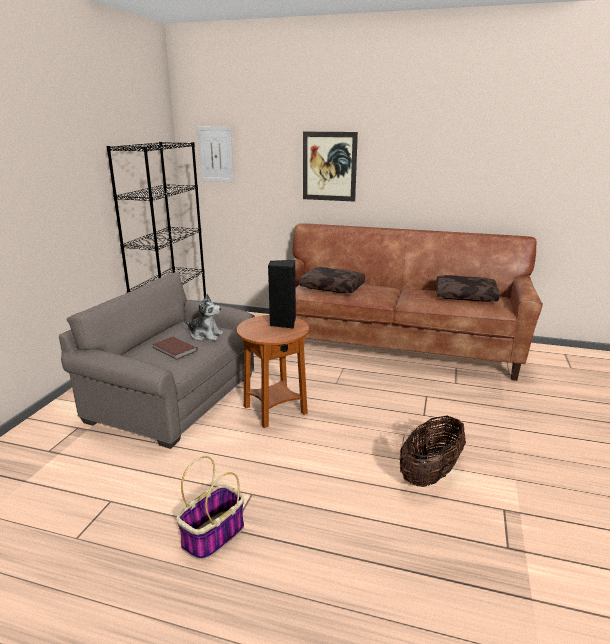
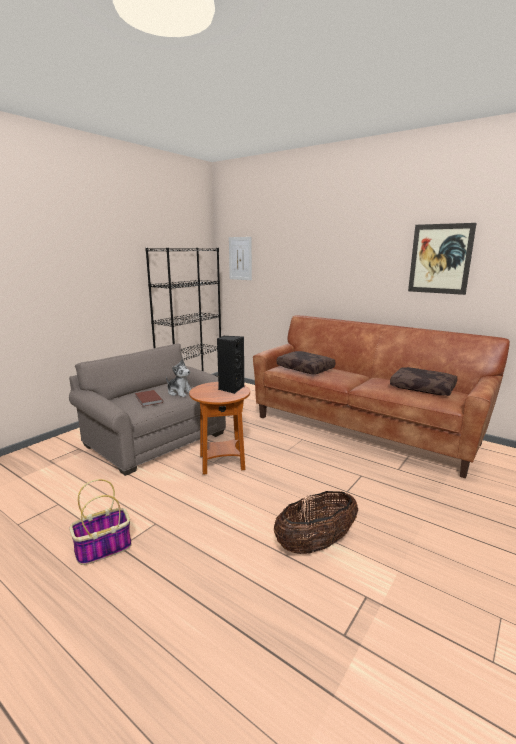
camera: 20 degrees right, 5 degrees down
(329, 166) = (322, 268): picture -> picture (440, 259)

